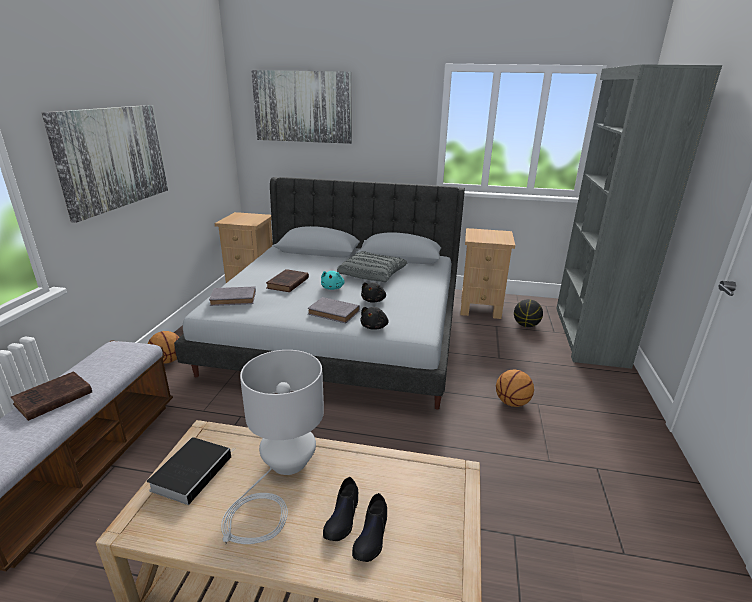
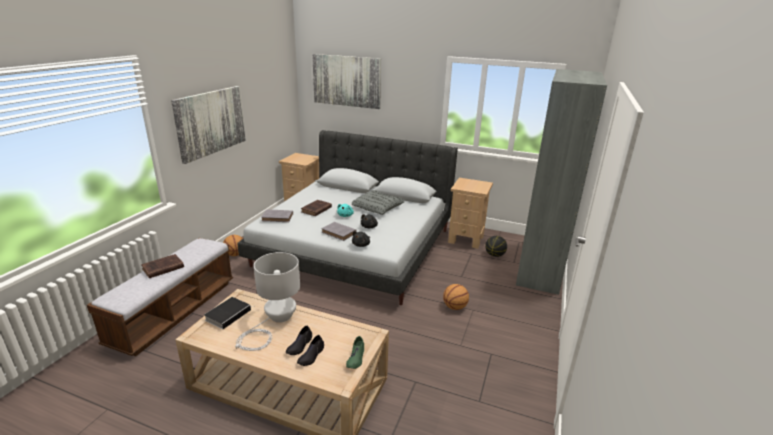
camera: 10 degrees right, 0 degrees up
(453, 526) = (356, 358): none -> green shoe

